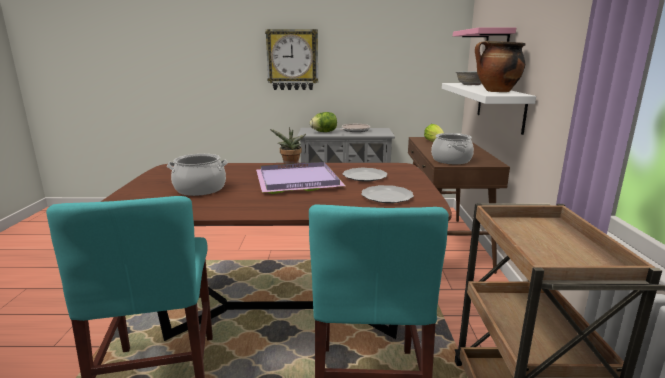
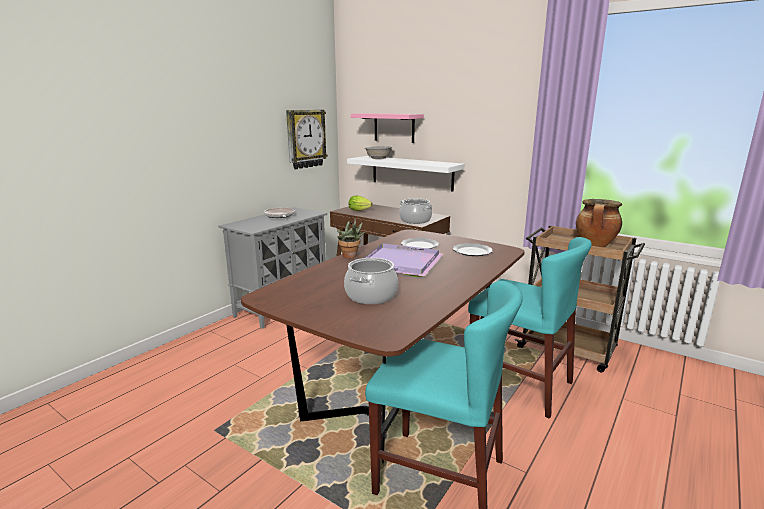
camera: 55 degrees left, 0 degrees up
(292, 60) = (200, 147): wall clock -> wall clock (305, 139)
(324, 132) = (260, 223): lettuce -> none
(496, 91) = (431, 163): cooking pot -> cooking pot (595, 245)

